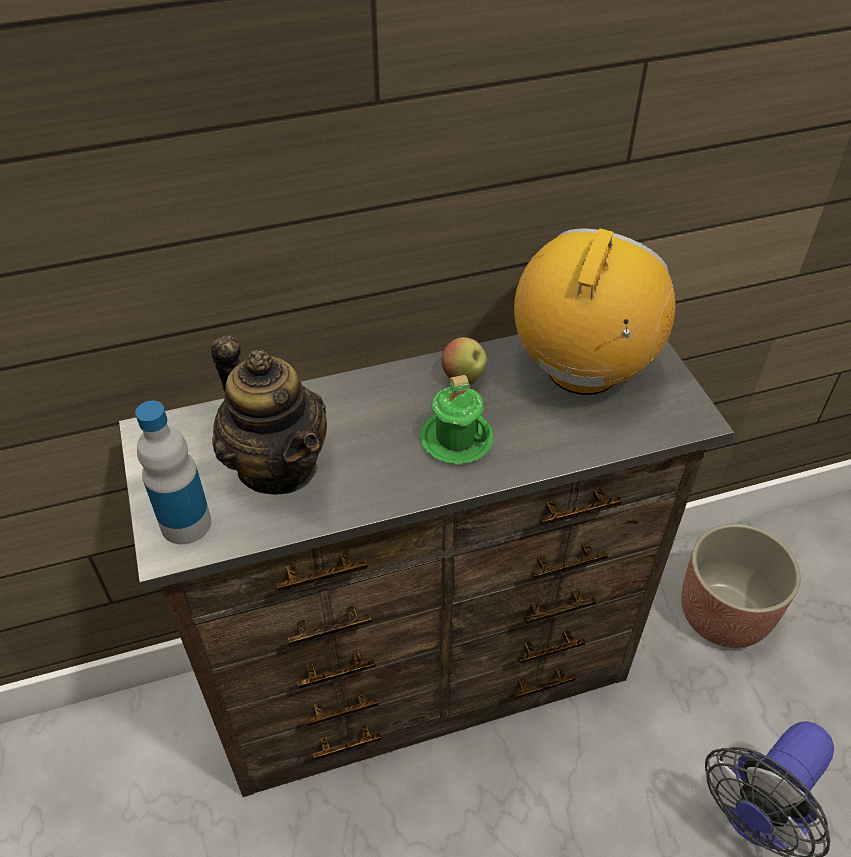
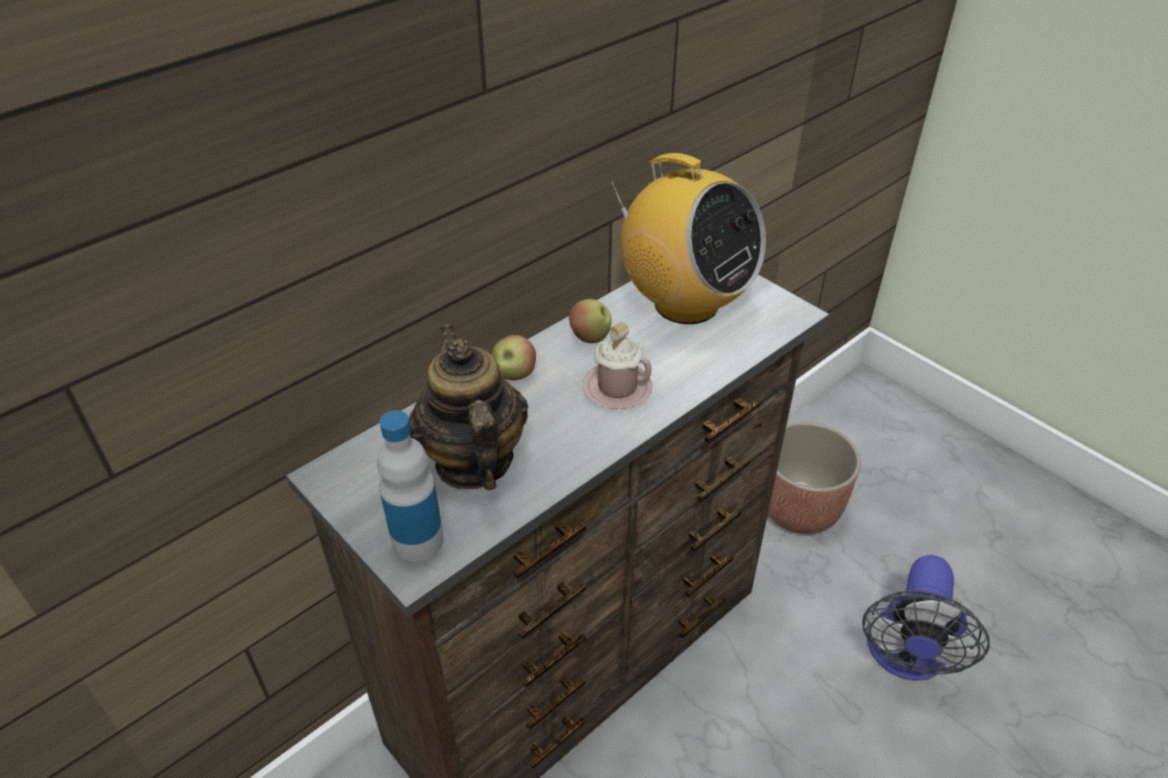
camera: 25 degrees left, 5 degrees down
(278, 466) = (472, 462): teapot -> teapot turned 135 degrees counterclockwise
(368, 392) = (514, 375): none -> apple
(456, 439) = (617, 388): green mug -> pink mug
(582, 371) = (684, 303): radio -> radio turned 135 degrees clockwise

